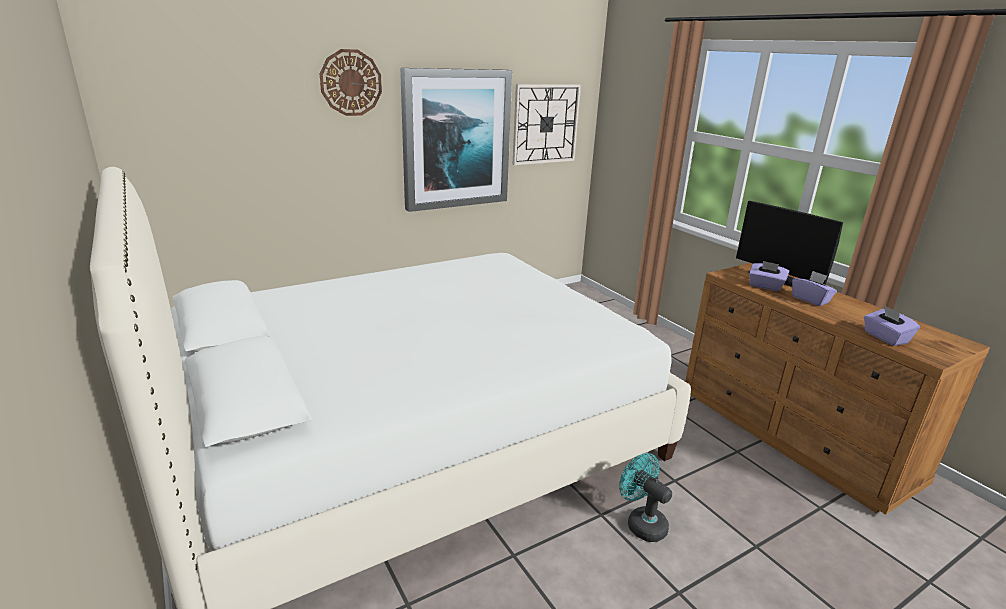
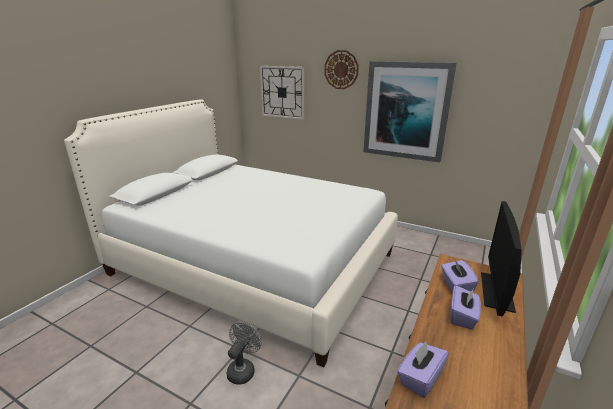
camera: 60 degrees right, 0 degrees up
(545, 124) = (492, 108): wall clock -> wall clock (282, 92)
(641, 523) = (243, 369): turquoise fan -> grey fan

